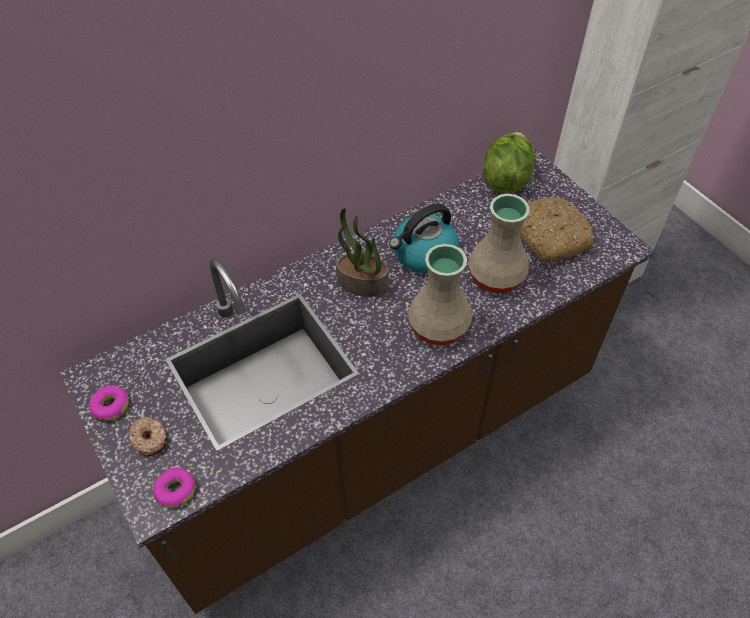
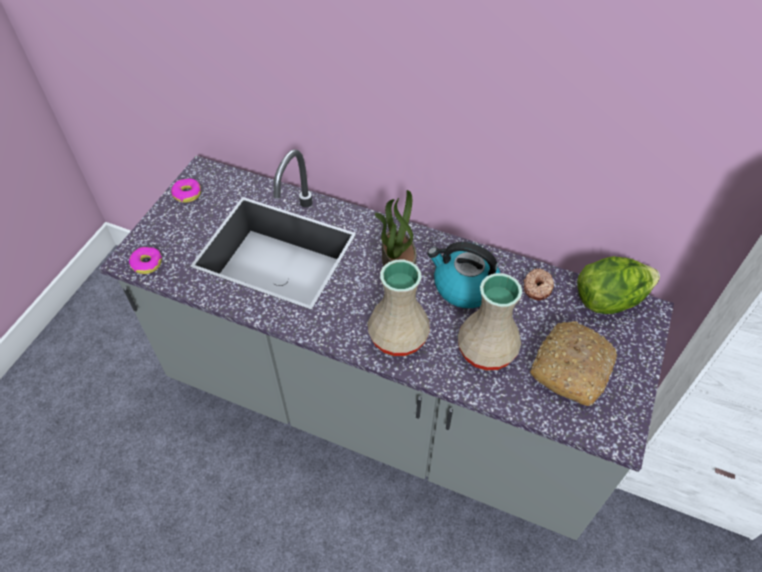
camera: 55 degrees right, 0 degrees up
(150, 439) = (176, 227): donut -> donut (538, 288)
(376, 441) = (381, 410): brown counter -> grey counter

